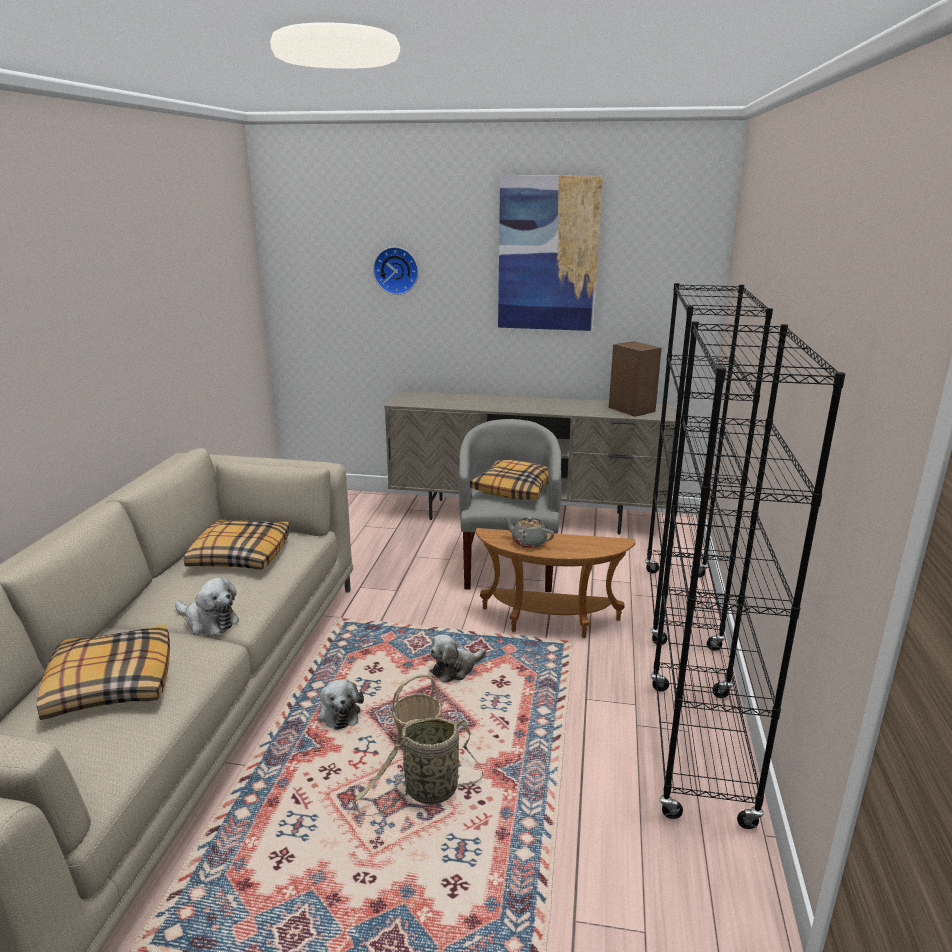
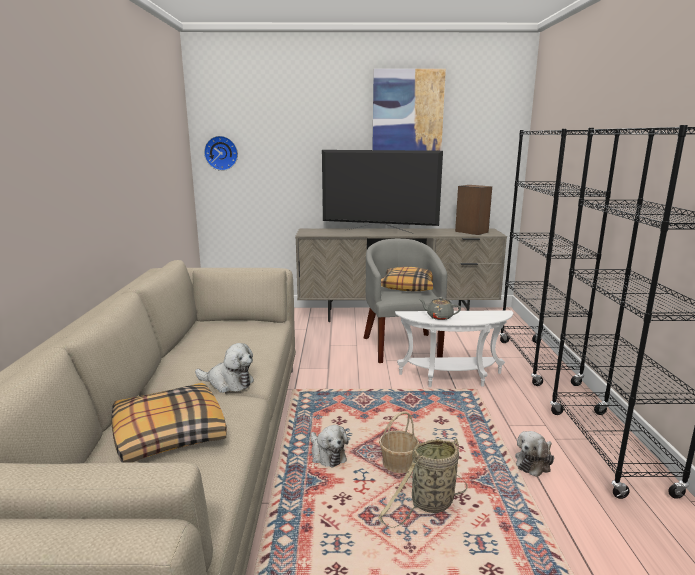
camera: 10 degrees left, 5 degrees down
(240, 555) = (227, 337): pillow -> none
(396, 270) = (296, 139): wall clock -> wall clock (221, 153)
(455, 669) = (401, 415): plush toy -> plush toy (534, 462)
(501, 403) = (379, 232): none -> television
(549, 623) = (452, 379): brown side table -> white side table

